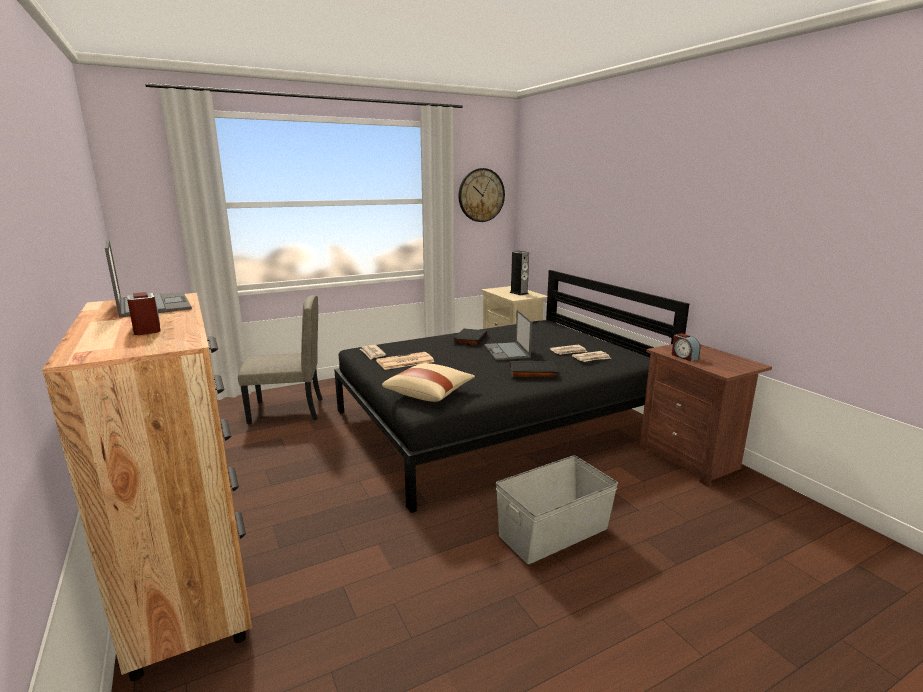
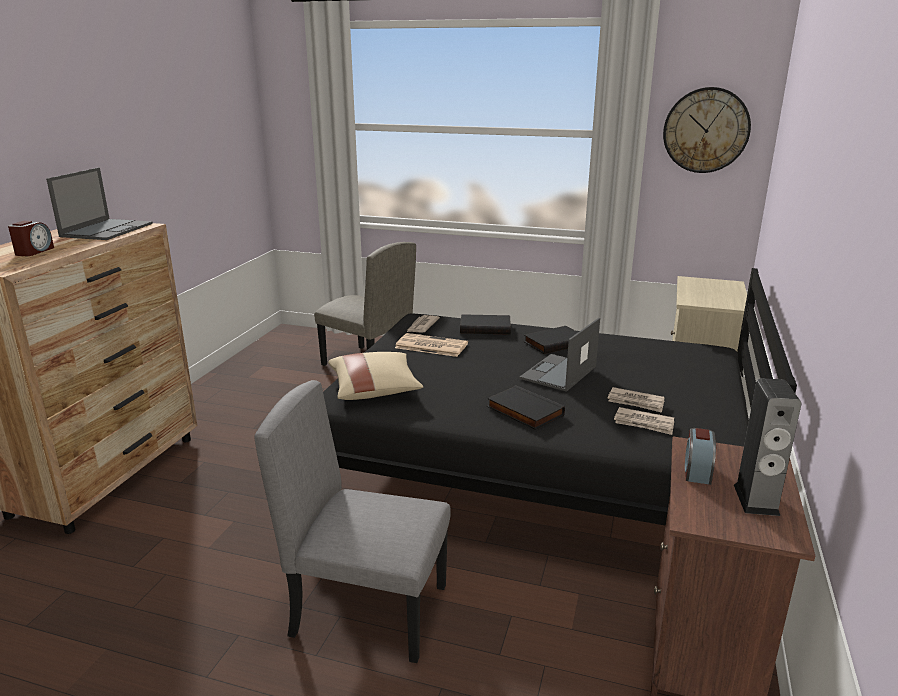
camera: 45 degrees right, 5 degrees up
(414, 343) = (485, 327): none -> black book
(519, 293) = (716, 295): speaker -> speaker (756, 499)
(552, 532) = (370, 609): grey storage box -> grey chair

